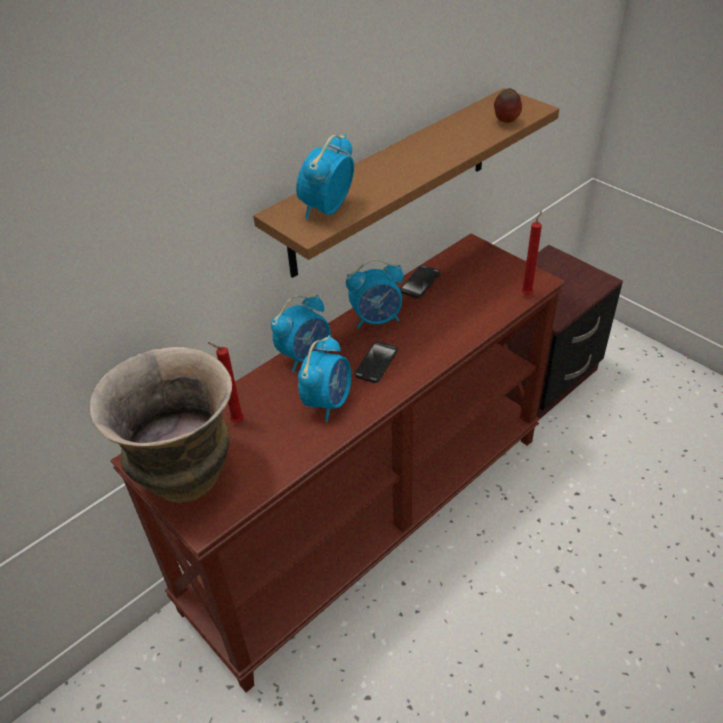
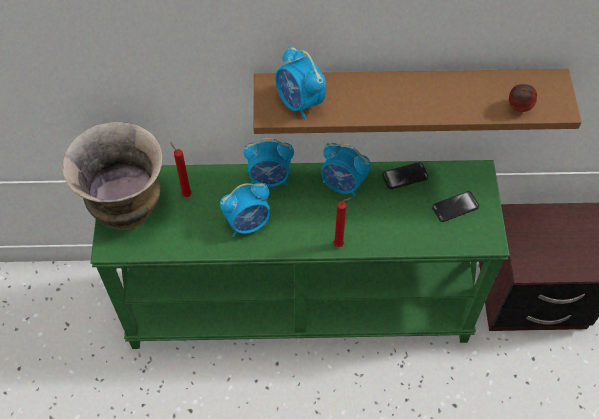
camera: 40 degrees right, 15 degrees up
(327, 210) = (299, 102): alarm clock -> alarm clock turned 105 degrees counterclockwise
(368, 516) = (300, 302): brown console table -> green console table
(376, 363) = (305, 218): phone -> phone (455, 207)
(527, 293) = (468, 244): red candle -> red candle (340, 244)

